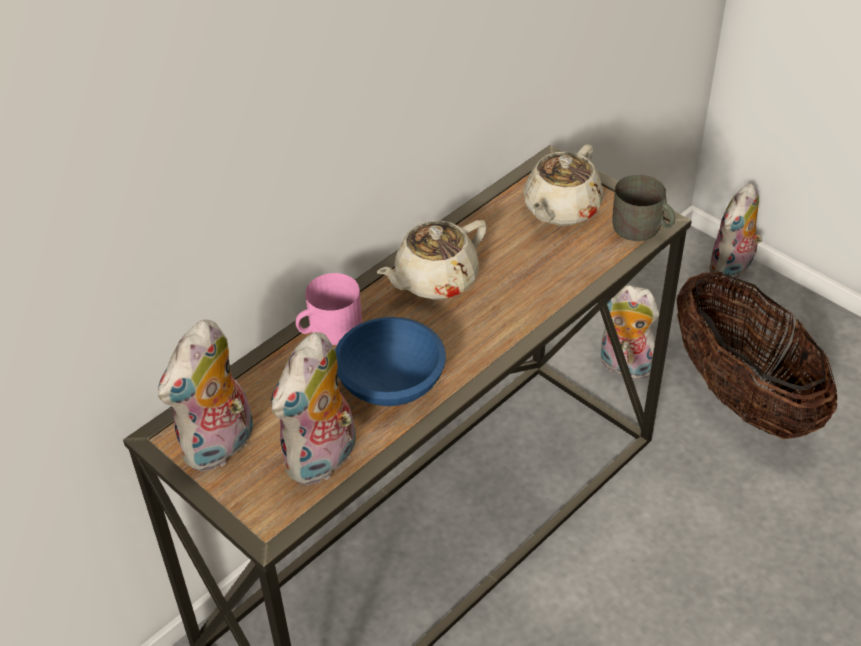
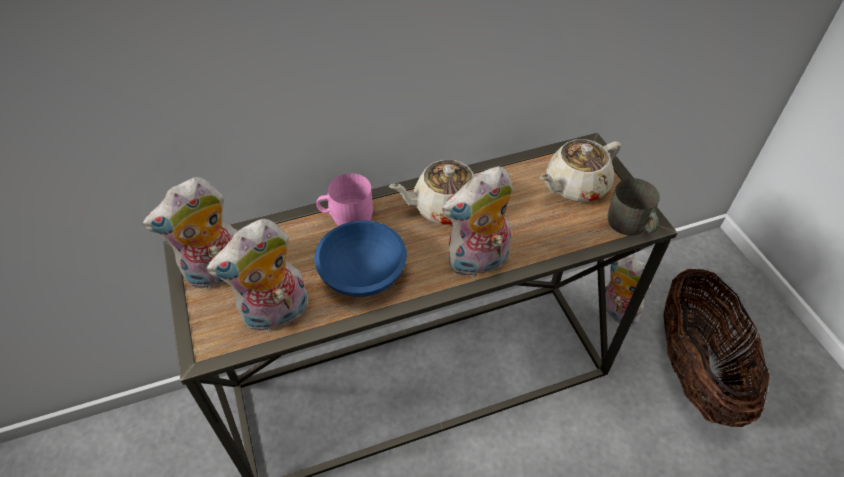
camera: 25 degrees right, 5 degrees up
(732, 268) = (736, 270): plush toy -> plush toy (477, 263)

